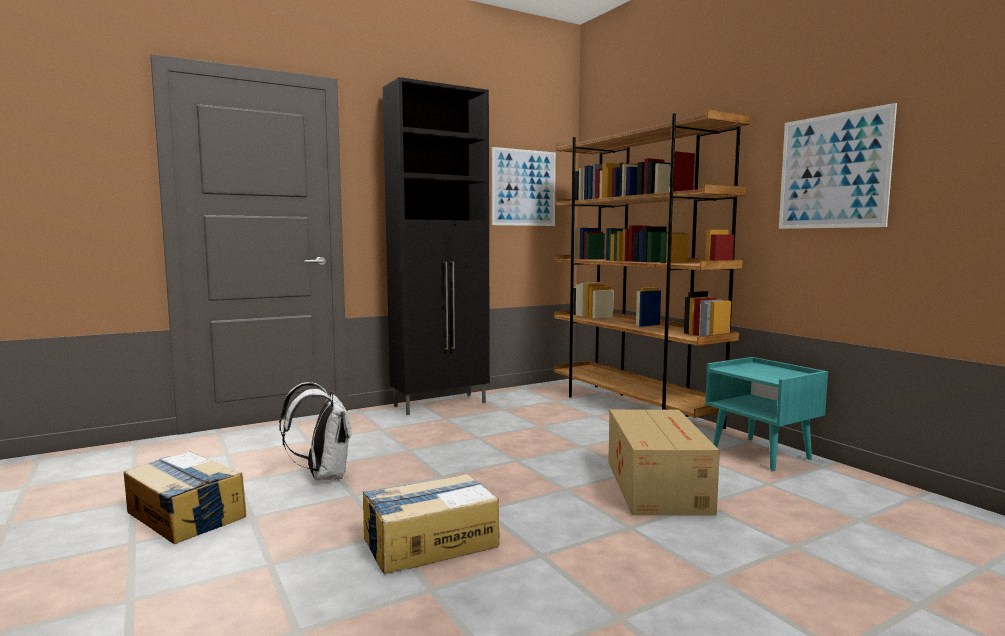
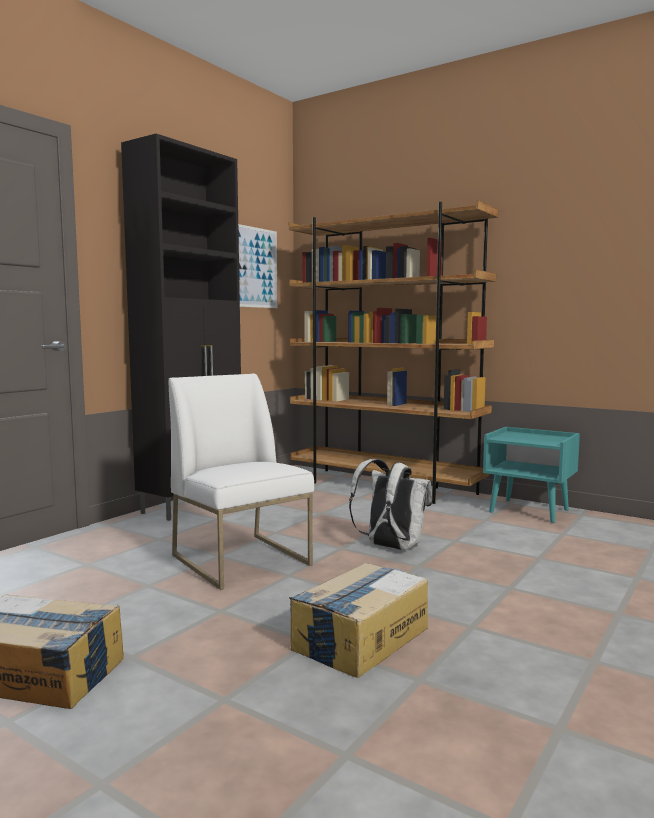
camera: 25 degrees left, 0 degrees up
(323, 476) = (157, 598): white backpack -> white backpack (390, 547)
(421, 457) = (242, 560): none -> white chair
(657, 485) = (486, 549): cardboard box -> none
(833, 171) = (577, 262): picture -> none

